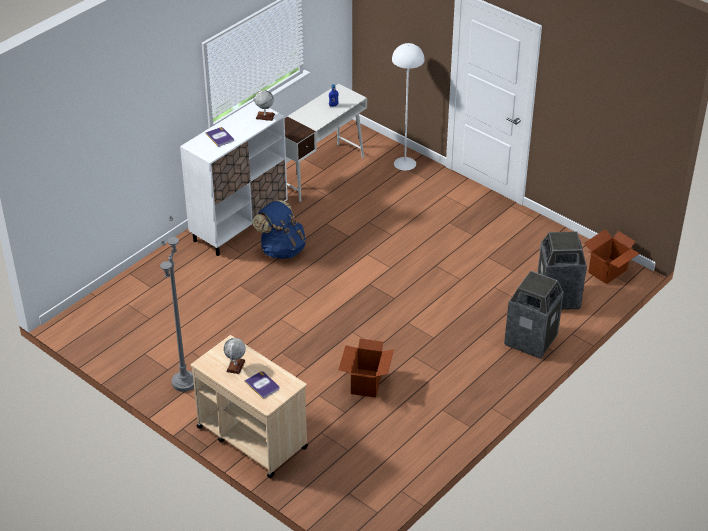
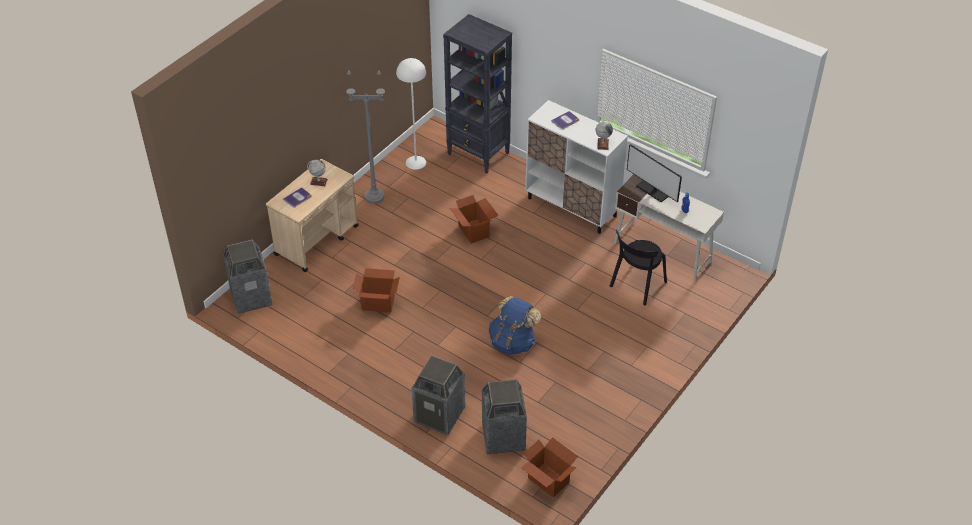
camera: 85 degrees right, 5 degrees up
(130, 289) = (478, 154): none -> black bookcase
(262, 300) = (474, 231): none -> cardboard box
(281, 249) = (543, 236): blue backpack -> blue backpack (513, 342)
(300, 120) = (653, 190): none -> monitor
(343, 500) = (251, 297): none -> trash can
(363, 193) = (636, 285): none -> black chair
(404, 163) = (692, 313): white floor lamp -> white floor lamp (415, 162)

